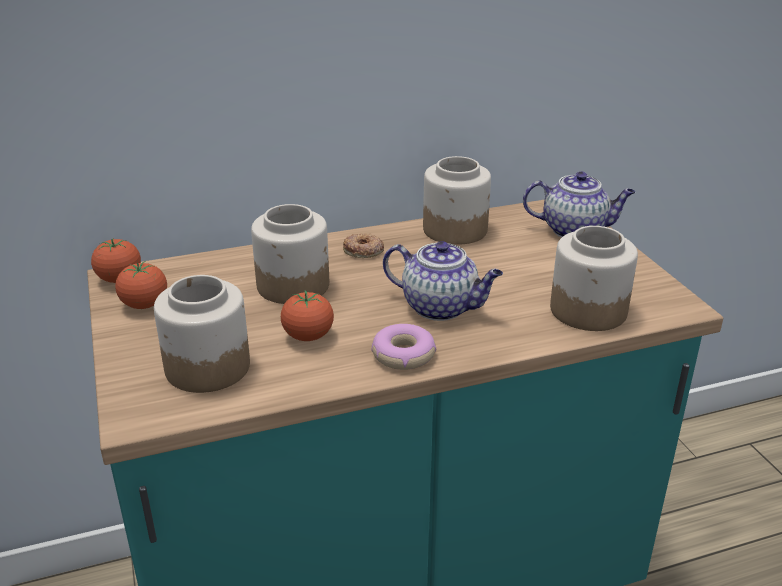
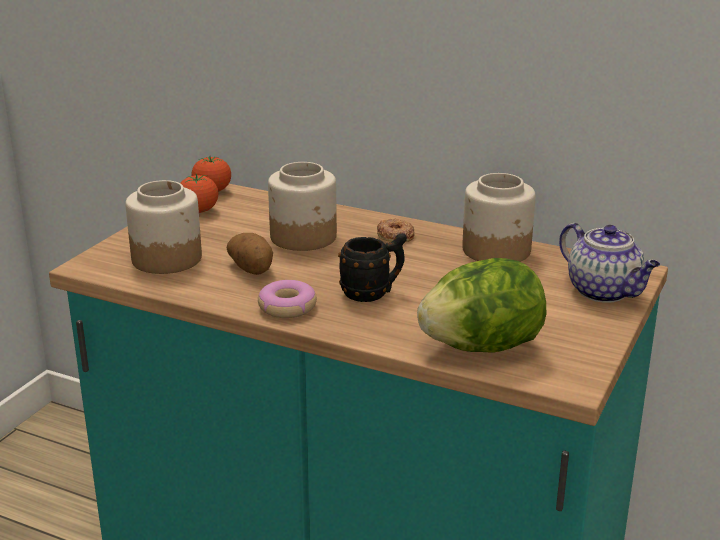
camera: 45 degrees right, 5 degrees down
(308, 336) = (252, 269): tomato -> potato
(441, 307) = (373, 293): teapot -> black mug
(589, 310) = (482, 347): jar -> lettuce

